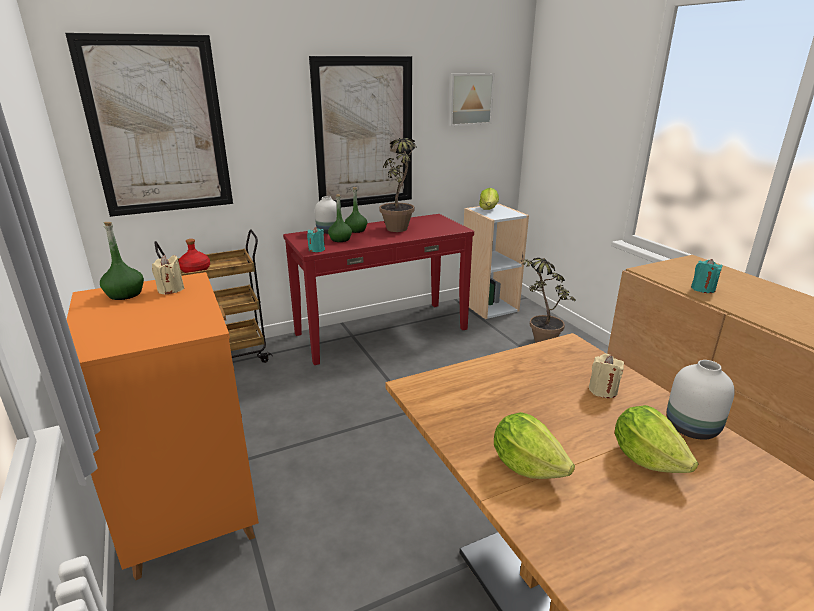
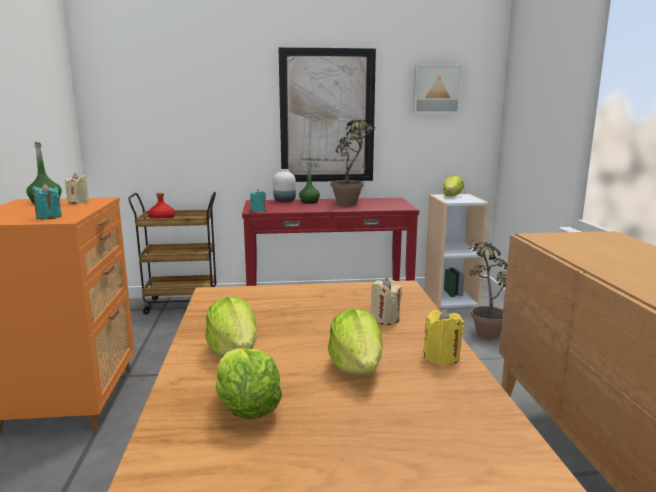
camera: 20 degrees right, 10 degrees down
(158, 127) = (150, 101): picture -> none
(340, 239) = (287, 206): green bottle -> none
(618, 536) = (246, 409): none -> lettuce
(693, 428) = (441, 357): white vase -> yellow candle
(703, 289) = (582, 252): turquoise candle -> turquoise candle (49, 217)

